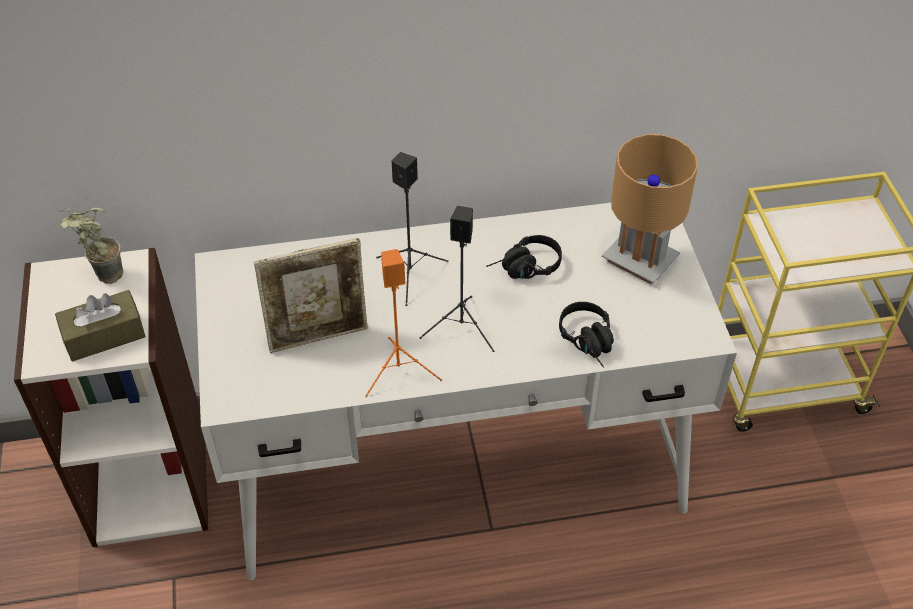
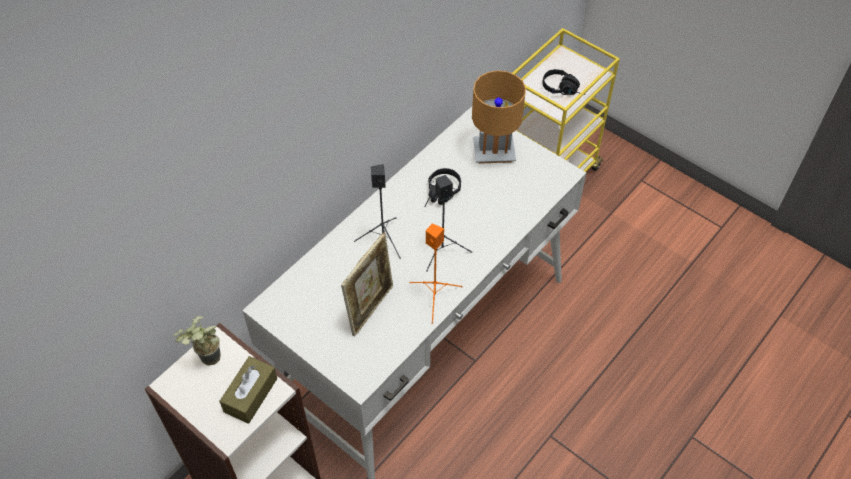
camera: 40 degrees left, 5 degrees up
(590, 343) = (515, 214): black headphones -> black headphones (564, 89)

